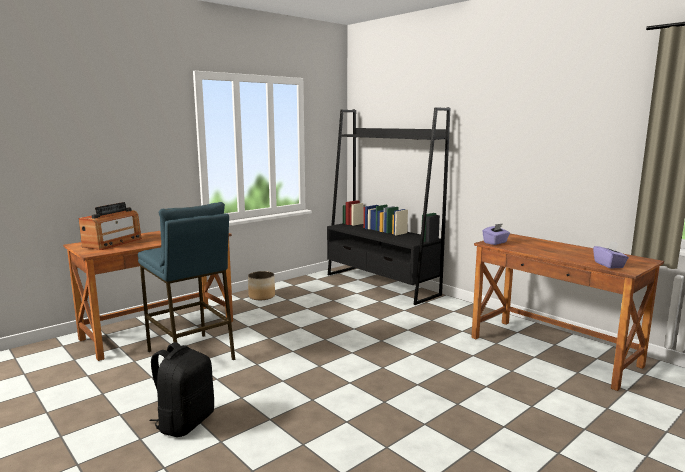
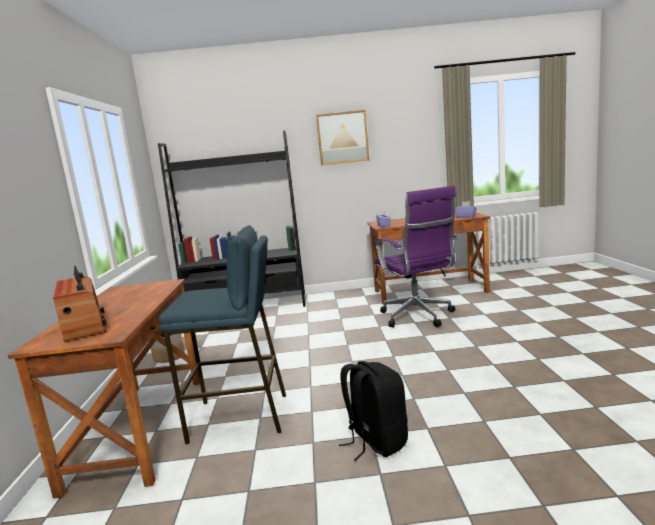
camera: 50 degrees left, 0 degrees up
(463, 367) = (418, 317): none -> purple office chair
(511, 121) = (342, 138): none -> picture

